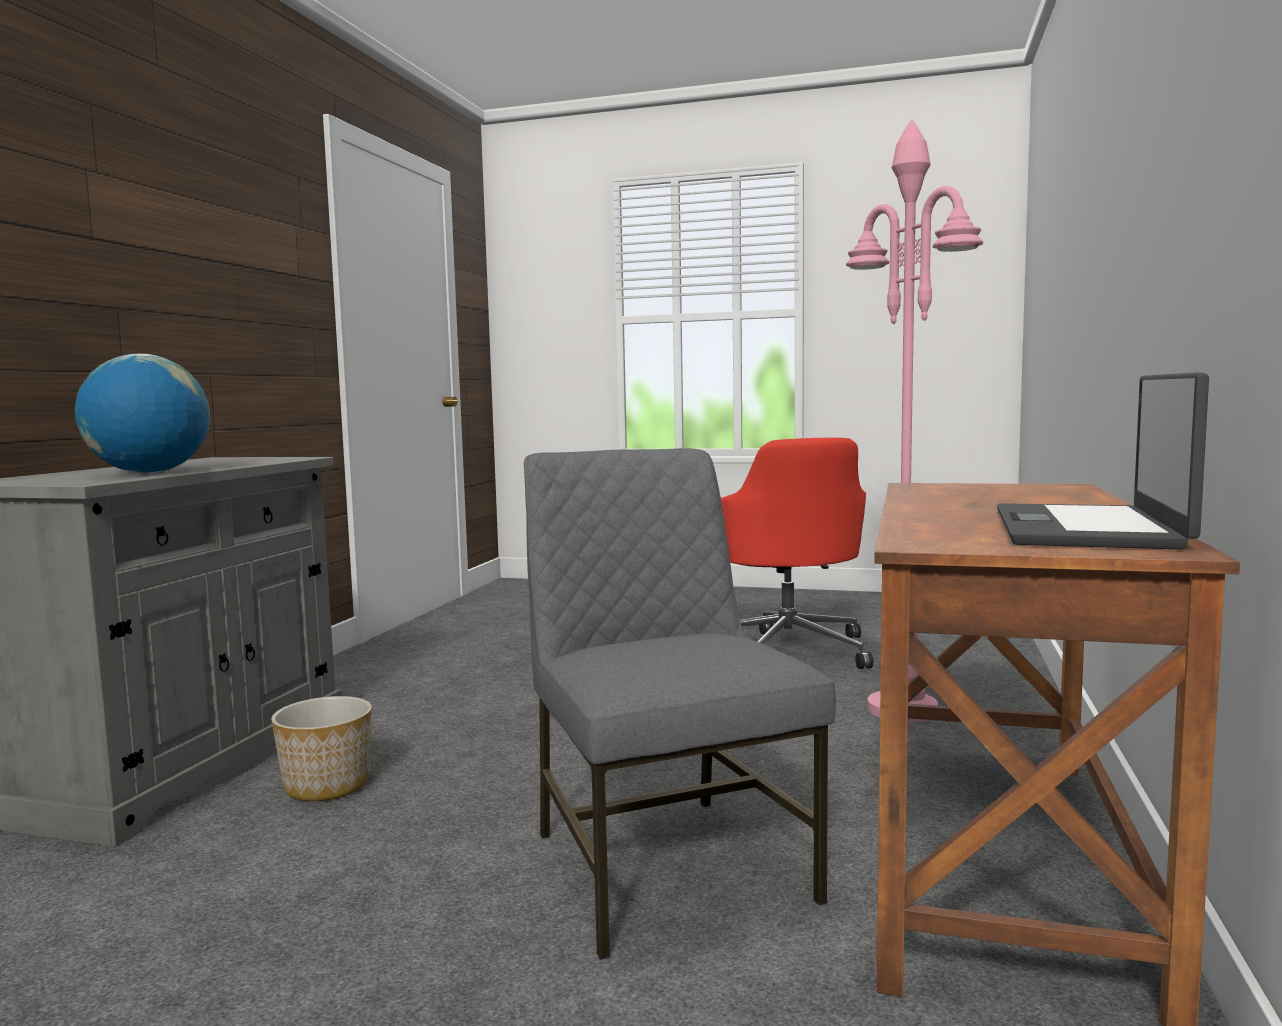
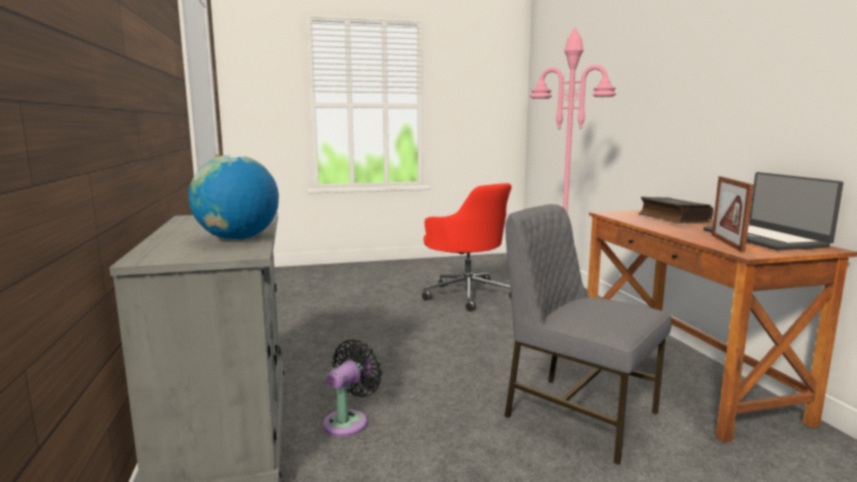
camera: 30 degrees left, 5 degrees up
(325, 786) = (349, 421): planter -> black fan
(951, 529) = (727, 243): none -> picture frame
(1019, 495) = (672, 218): none -> book

